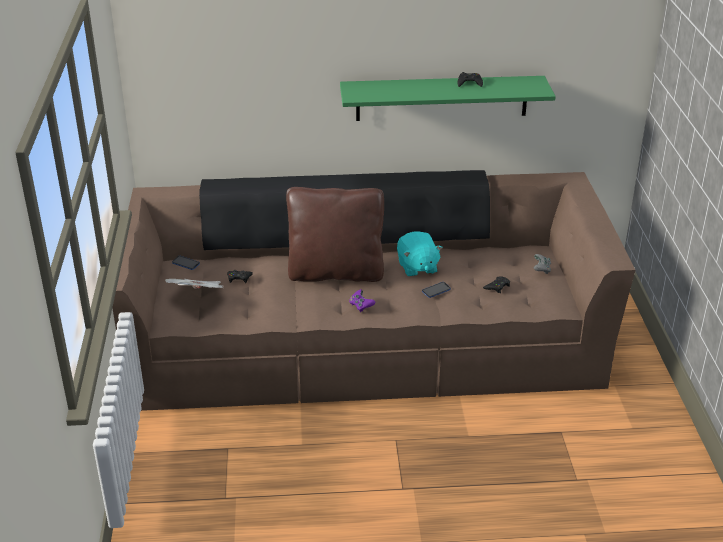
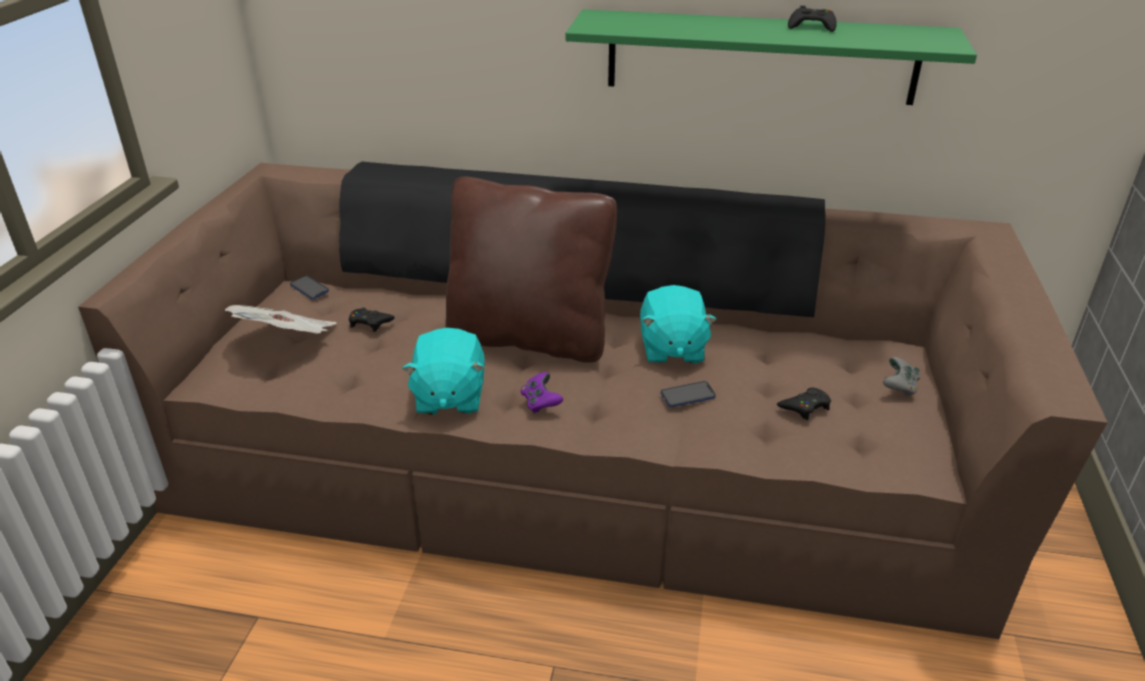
camera: 15 degrees right, 0 degrees up
(309, 311) = (448, 397): none -> turquoise plush toy

